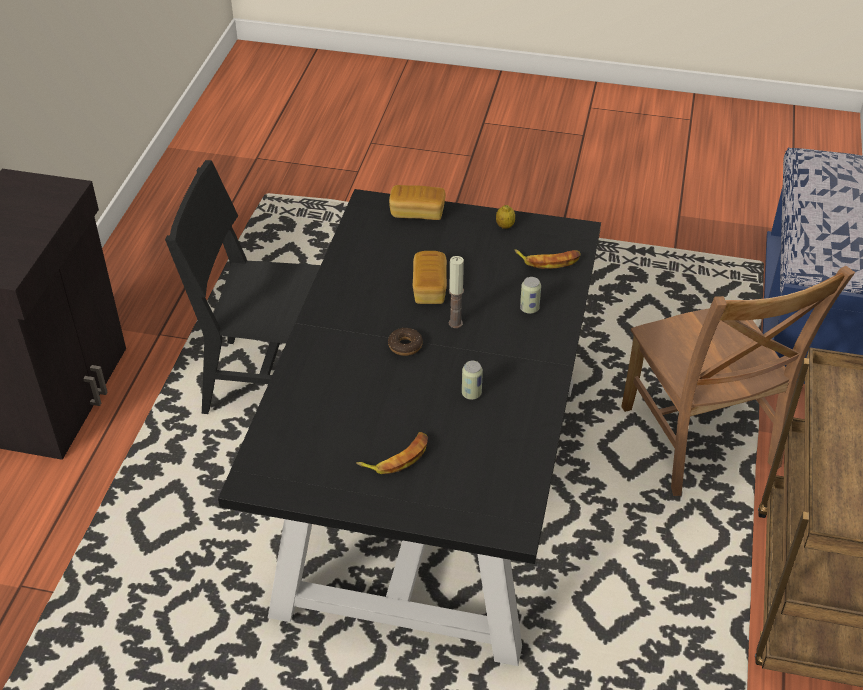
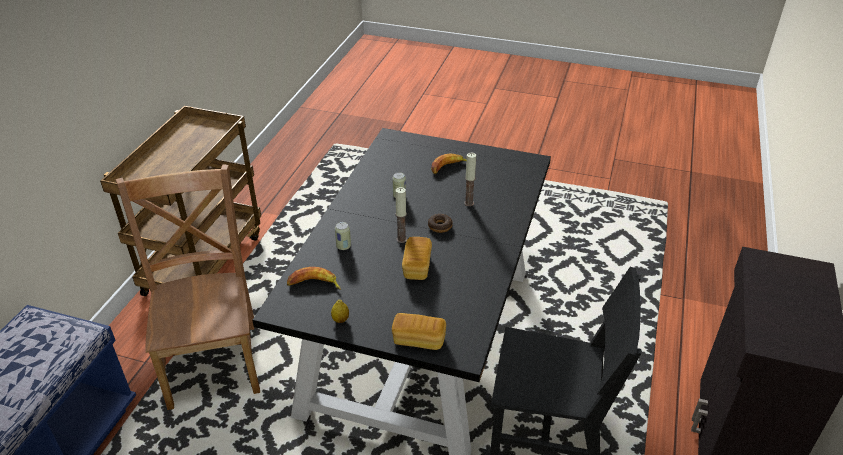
camera: 175 degrees left, 5 degrees down
(364, 387) = (469, 203): none -> candle

